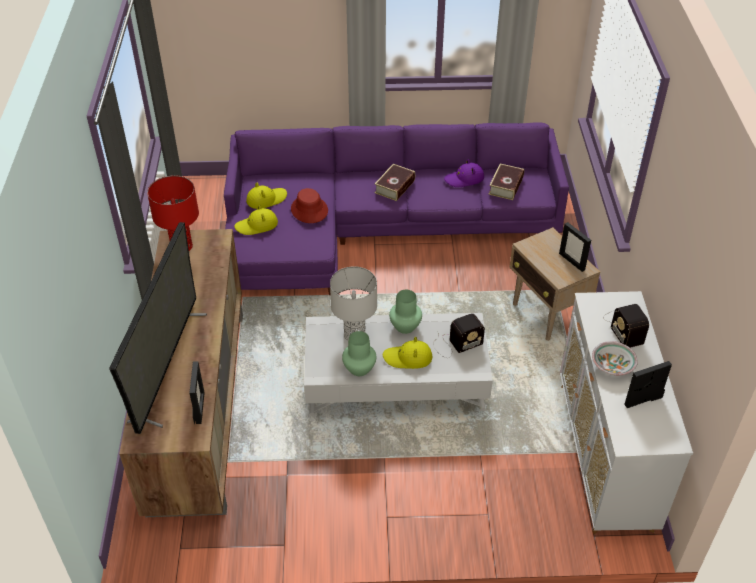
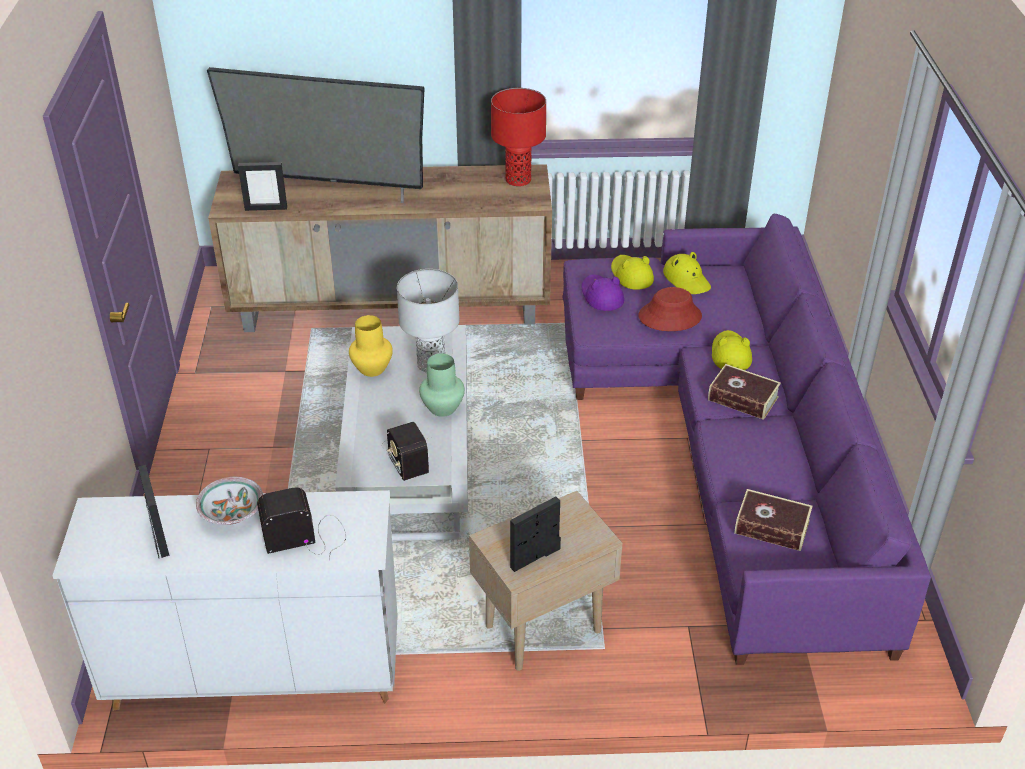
camera: 90 degrees right, 5 degrees down
(360, 369) = (371, 369): green vase -> yellow vase
(408, 358) = (385, 409): yellow hat -> yellow hat (730, 354)
(464, 179) = (780, 476): purple hat -> purple hat (601, 296)

